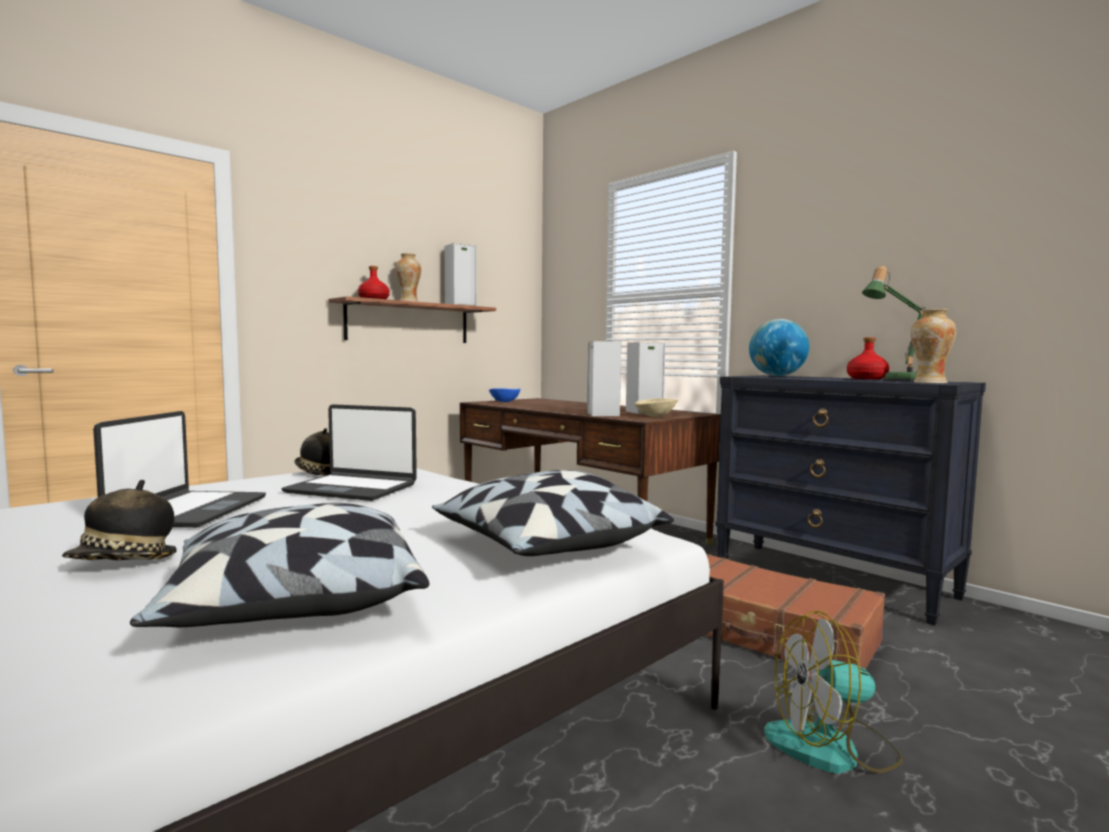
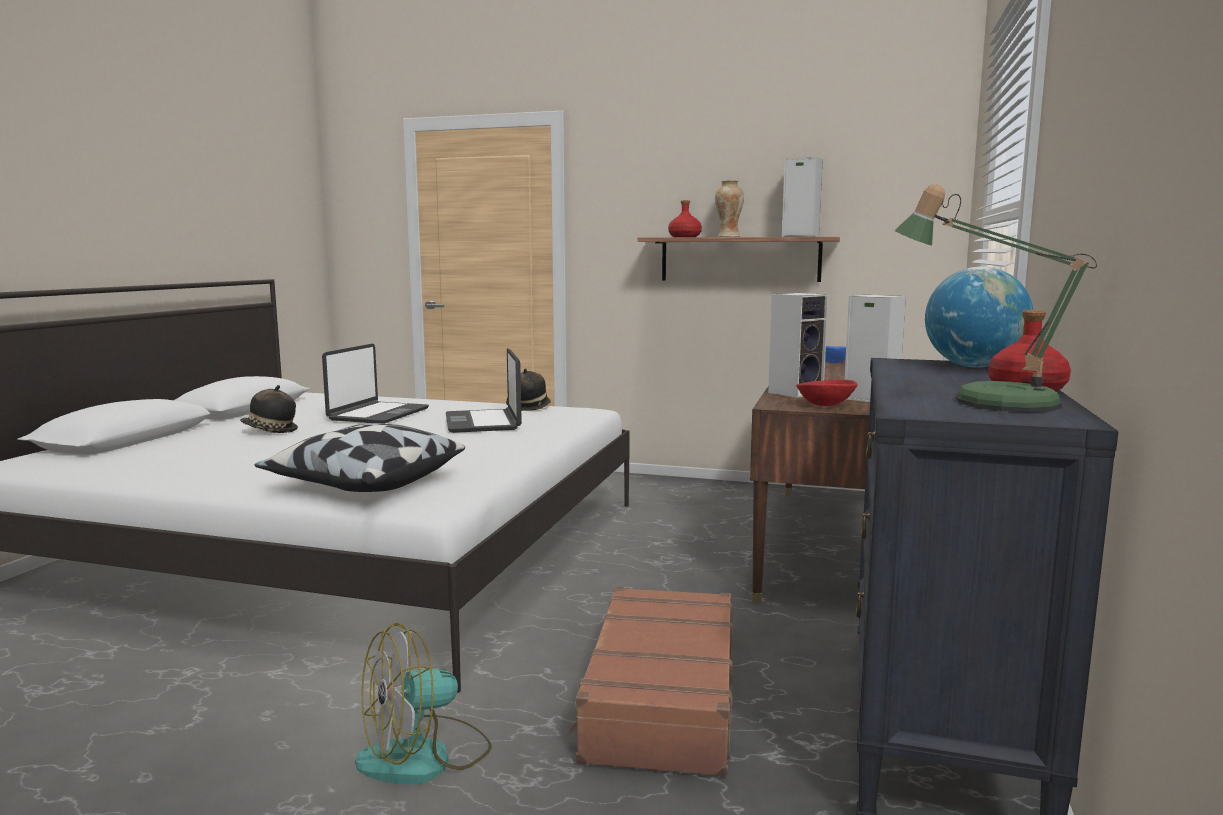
camera: 60 degrees right, 5 degrees up
(188, 511) = (378, 414): laptop -> laptop turned 45 degrees counterclockwise
(294, 604) = (220, 465): pillow -> none
(655, 417) = (825, 406): beige bowl -> red bowl
(832, 747) = (425, 757): fan -> fan turned 90 degrees counterclockwise
(929, 383) = (914, 409): vase -> none

